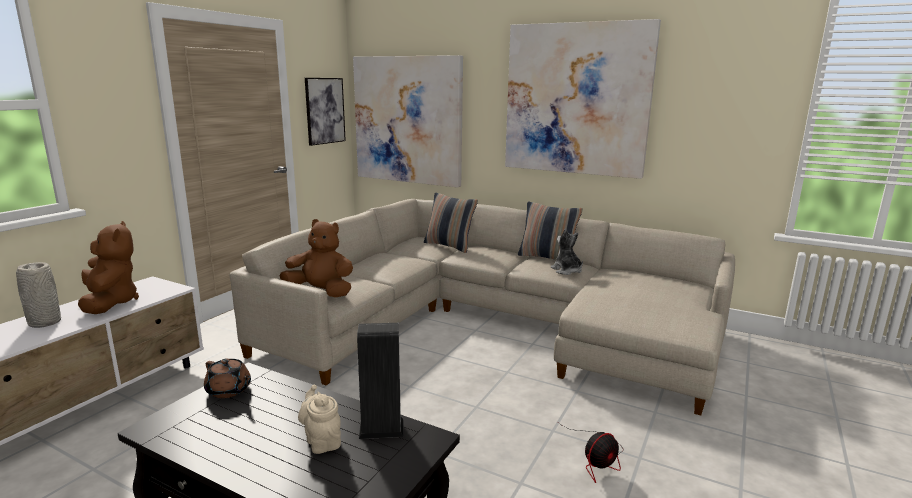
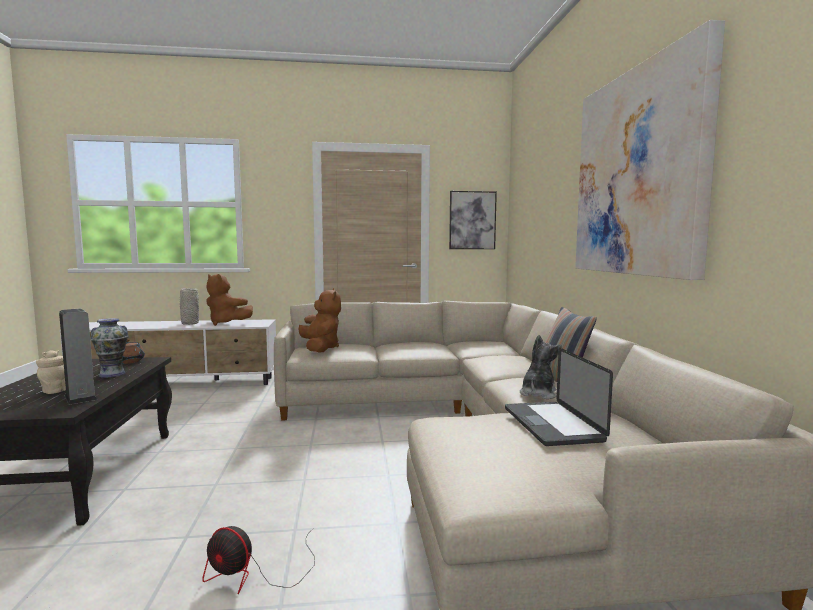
camera: 55 degrees right, 10 degrees down
(110, 303) = (226, 323): brown plush toy -> brown plush toy turned 90 degrees clockwise
(288, 404) = (112, 374): none -> vase
(408, 120) = (531, 225): picture -> none
(449, 246) = (498, 350): pillow -> none
(629, 285) = (552, 424): none -> laptop

